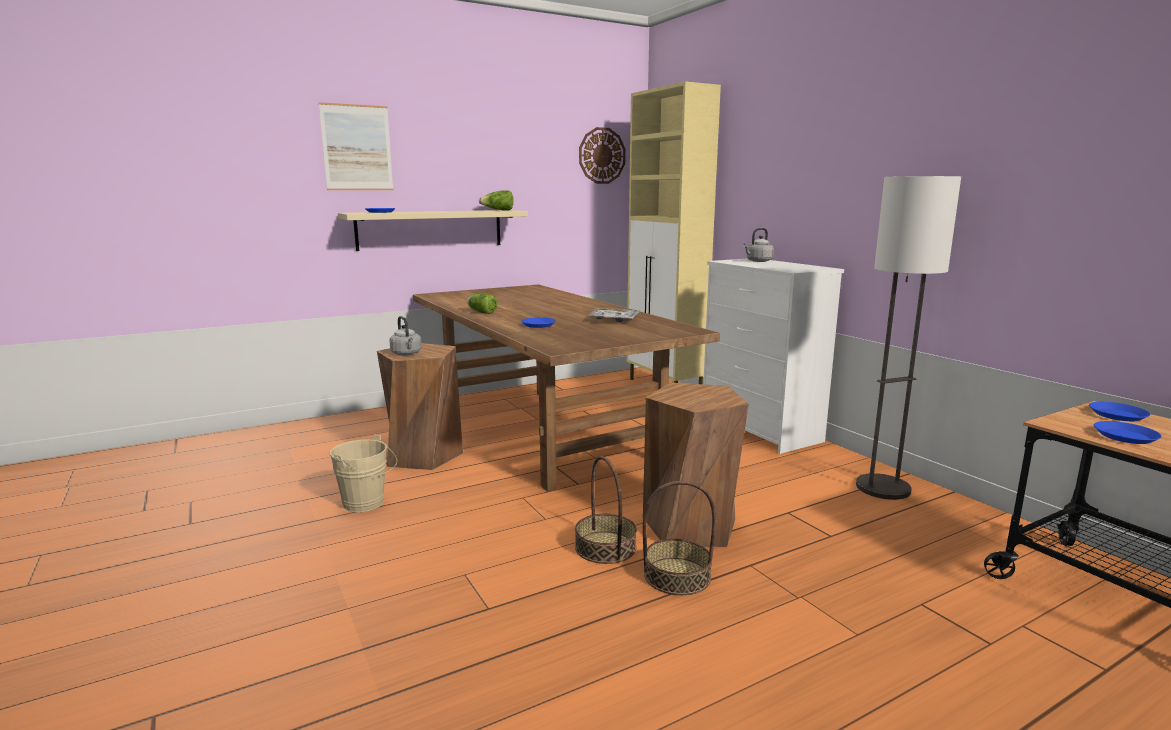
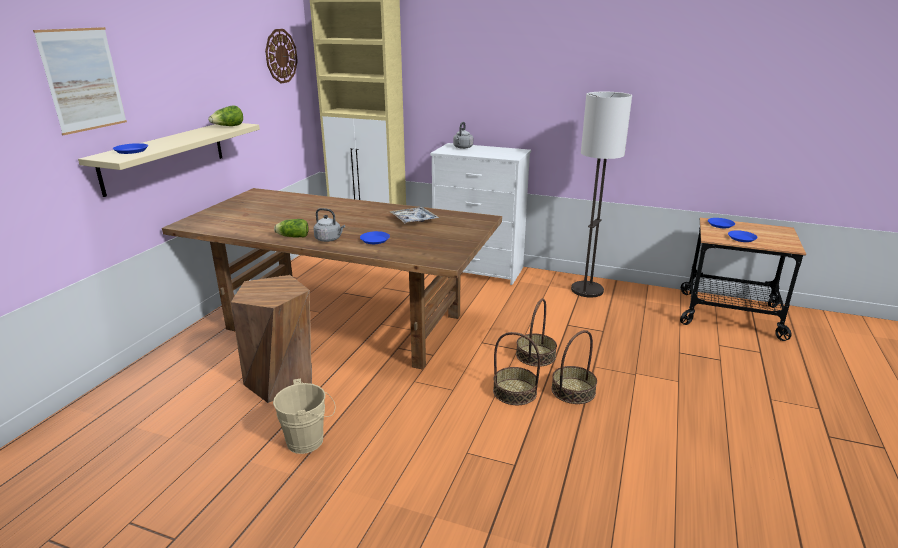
camera: 40 degrees left, 10 degrees up
(406, 354) = (268, 296): grey kettle -> grey kettle (329, 239)
(690, 525) = (535, 355): brown stool -> basket

